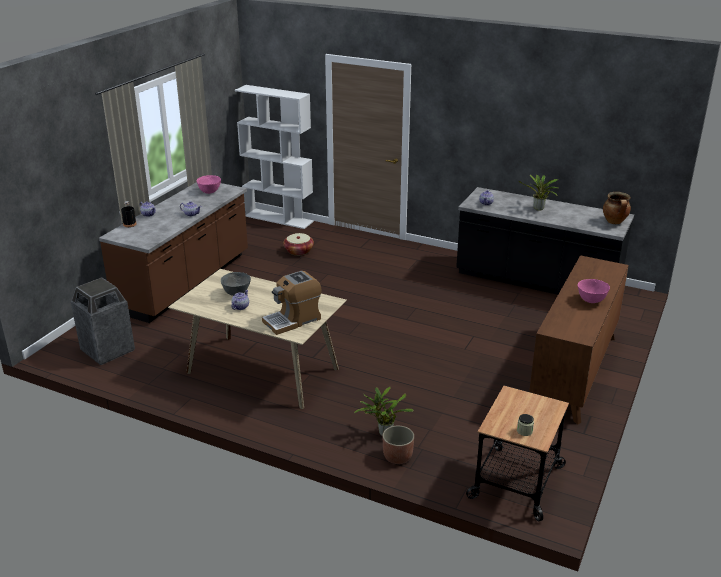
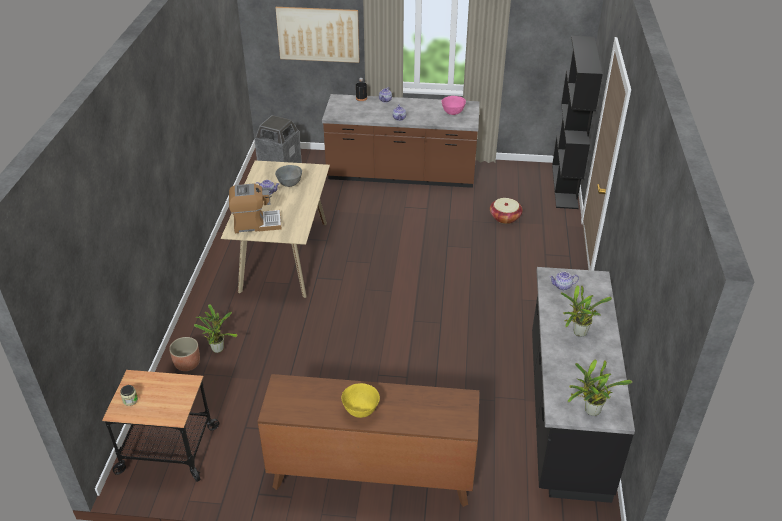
camera: 70 degrees right, 10 degrees up
(65, 177) = (318, 34): none -> picture
(279, 218) = (565, 186): white bookcase -> black bookcase
(293, 320) = (256, 223): coffee machine -> coffee machine turned 135 degrees clockwise
(591, 300) = (361, 410): pink bowl -> yellow bowl
(615, 222) = (589, 411): cooking pot -> potted plant

